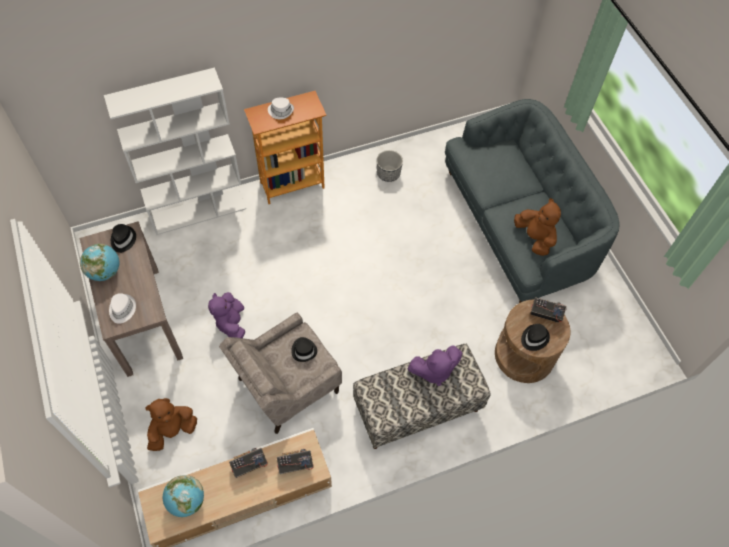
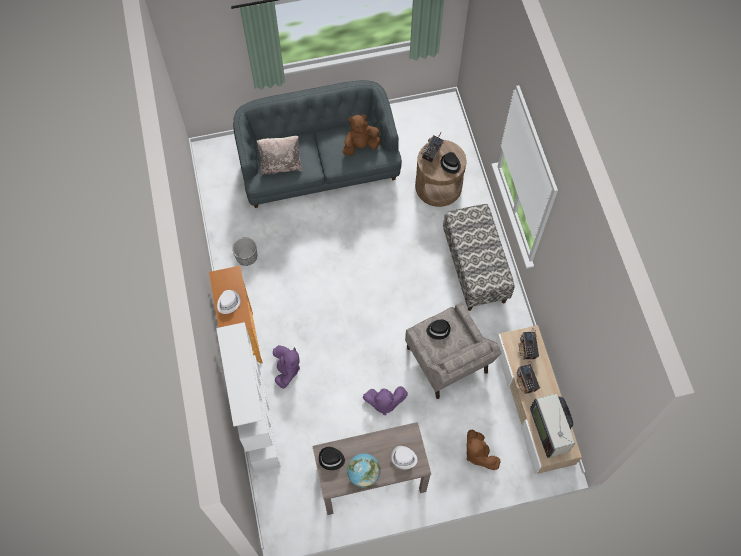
camera: 80 degrees left, 5 degrees up
(186, 501) = (550, 429): globe -> television
(434, 371) = (467, 237): purple plush toy -> purple plush toy (286, 370)
(486, 164) = (281, 165): none -> beige pillow

